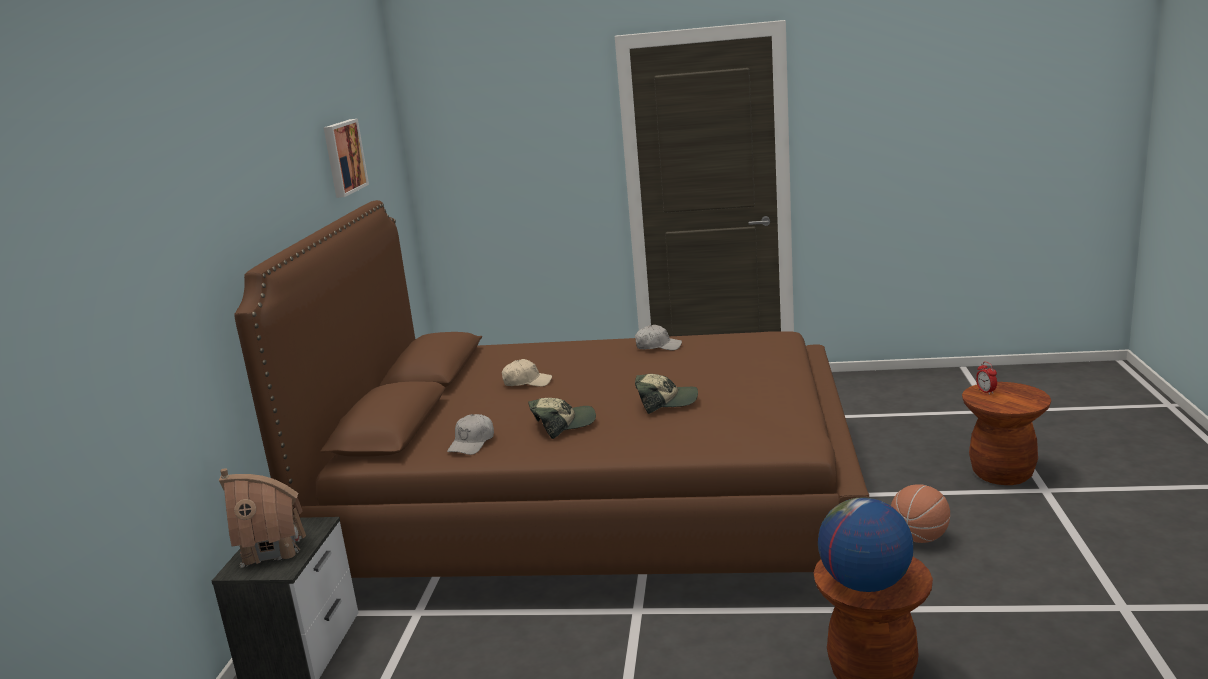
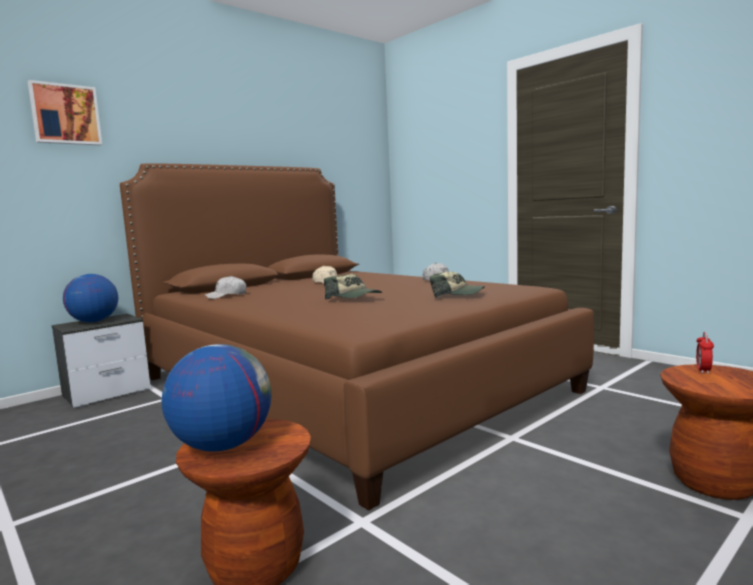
camera: 40 degrees right, 10 degrees down
(272, 549) = (93, 322): toy house -> globe
(343, 157) = (301, 139): picture -> picture (65, 114)
(562, 424) = (280, 297): cap -> cap (457, 295)
(919, 537) = (514, 493): basketball -> none

